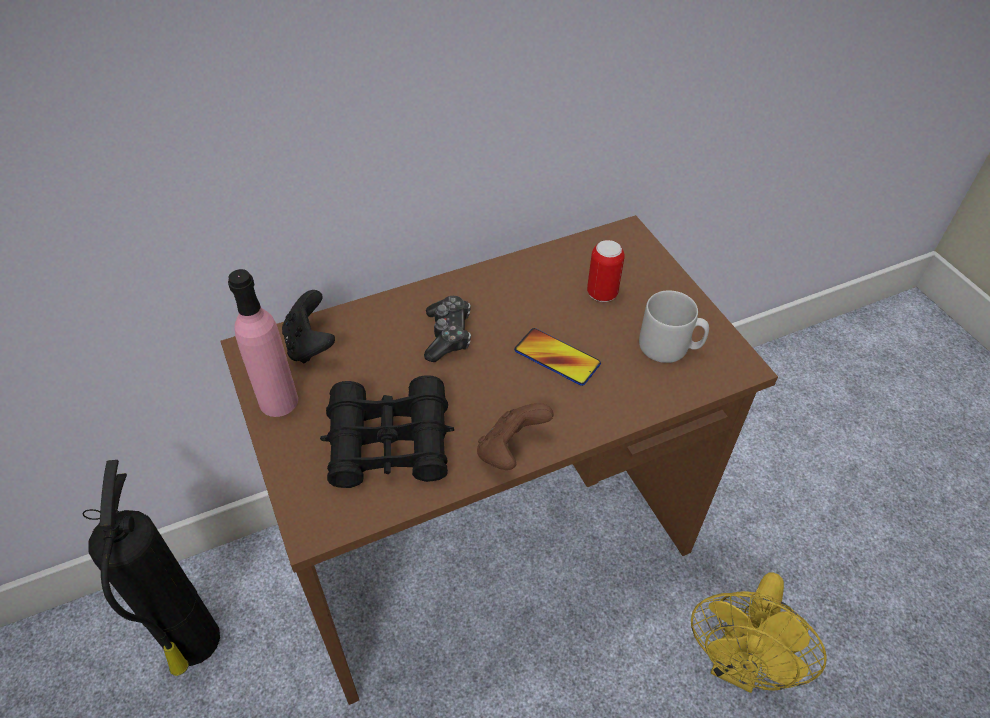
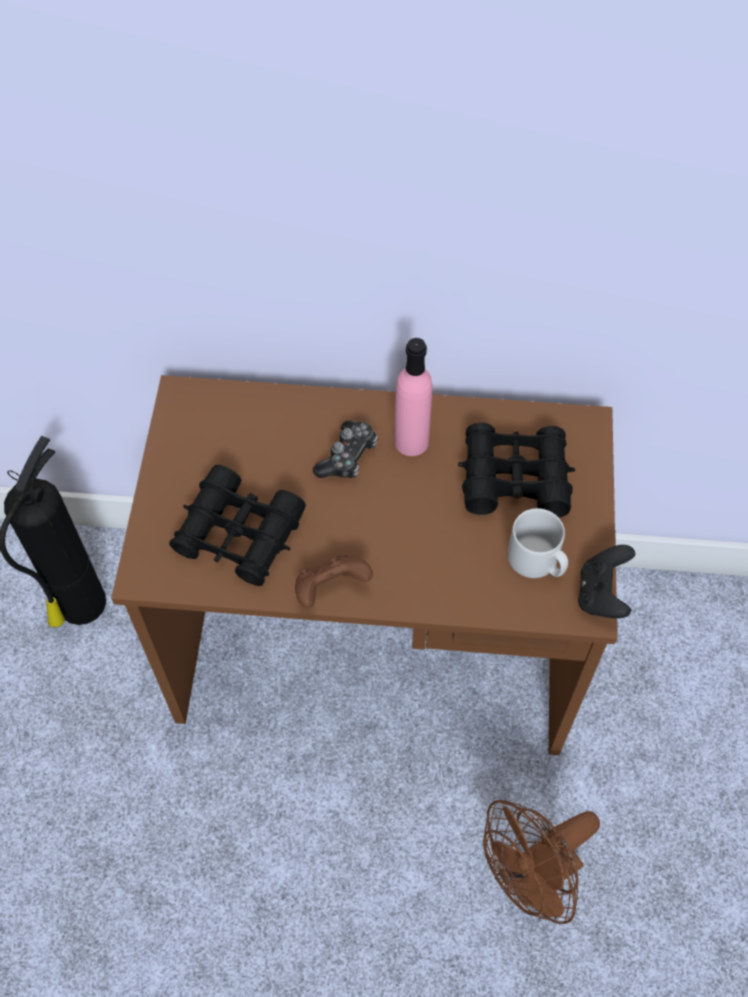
camera: 30 degrees right, 10 degrees up
(278, 401) = (175, 454): pink bottle -> pink bottle (411, 441)
(310, 345) = (229, 412): black game controller -> black game controller (602, 594)
(557, 358) = (427, 523): phone -> none
(602, 293) = (514, 478): can -> black binoculars
(737, 665) = (531, 877): yellow fan -> brown fan

